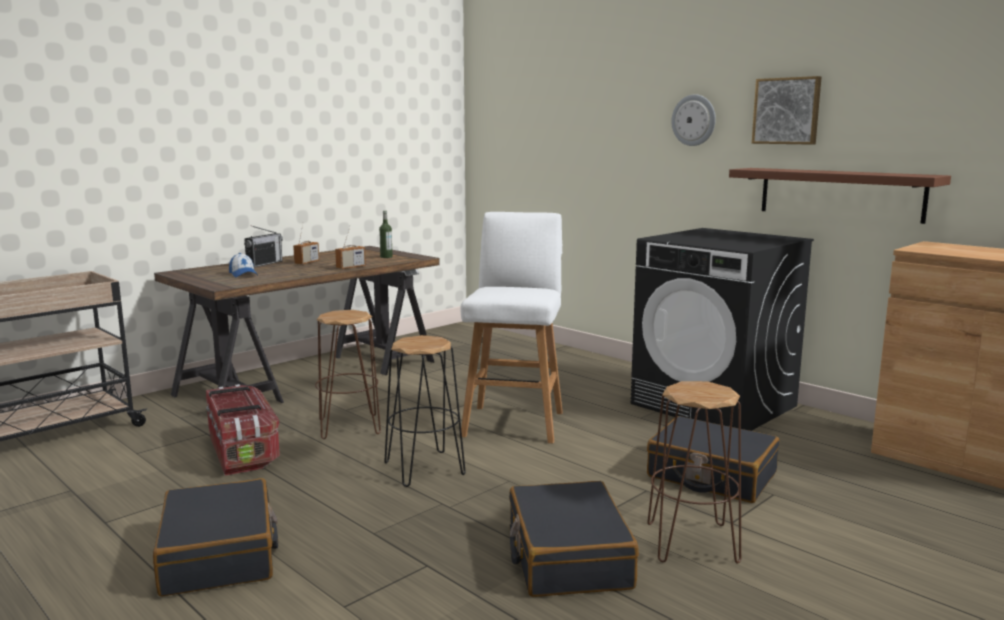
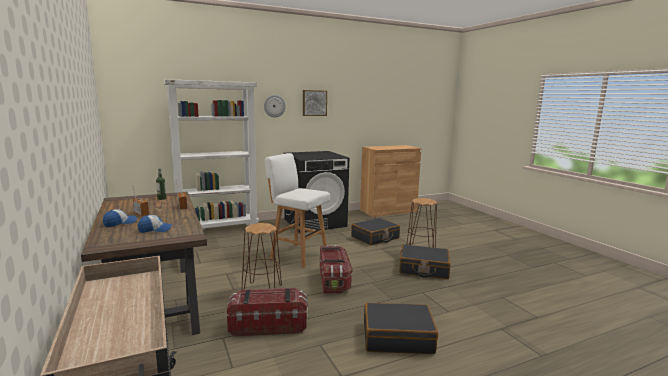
camera: 70 degrees left, 0 degrees up
(264, 264) = (120, 223): radio -> cap
(425, 468) = (334, 280): black stool -> storage box
(560, 354) = (218, 230): none -> white bookcase
(840, 194) = (335, 133): brown shelf -> none

